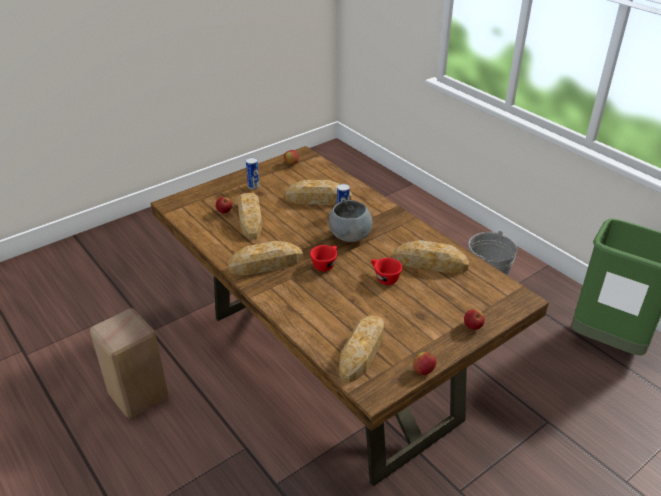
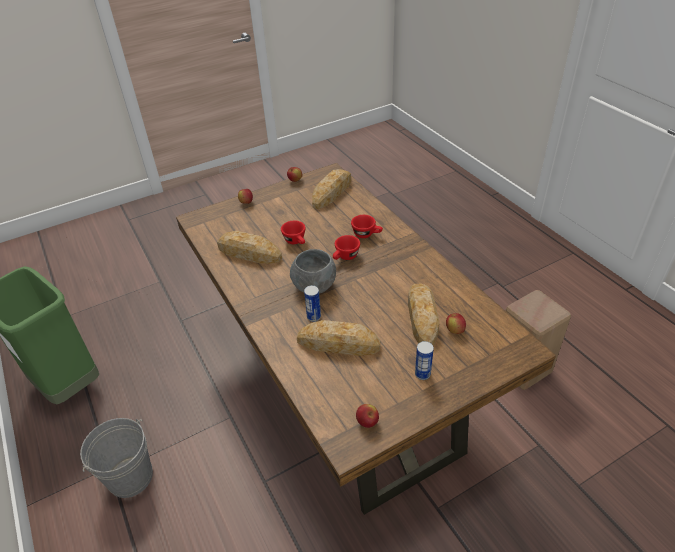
camera: 170 degrees left, 5 degrees up
(266, 264) = (401, 261): bread -> none
(305, 291) = (367, 234): none -> red cup

